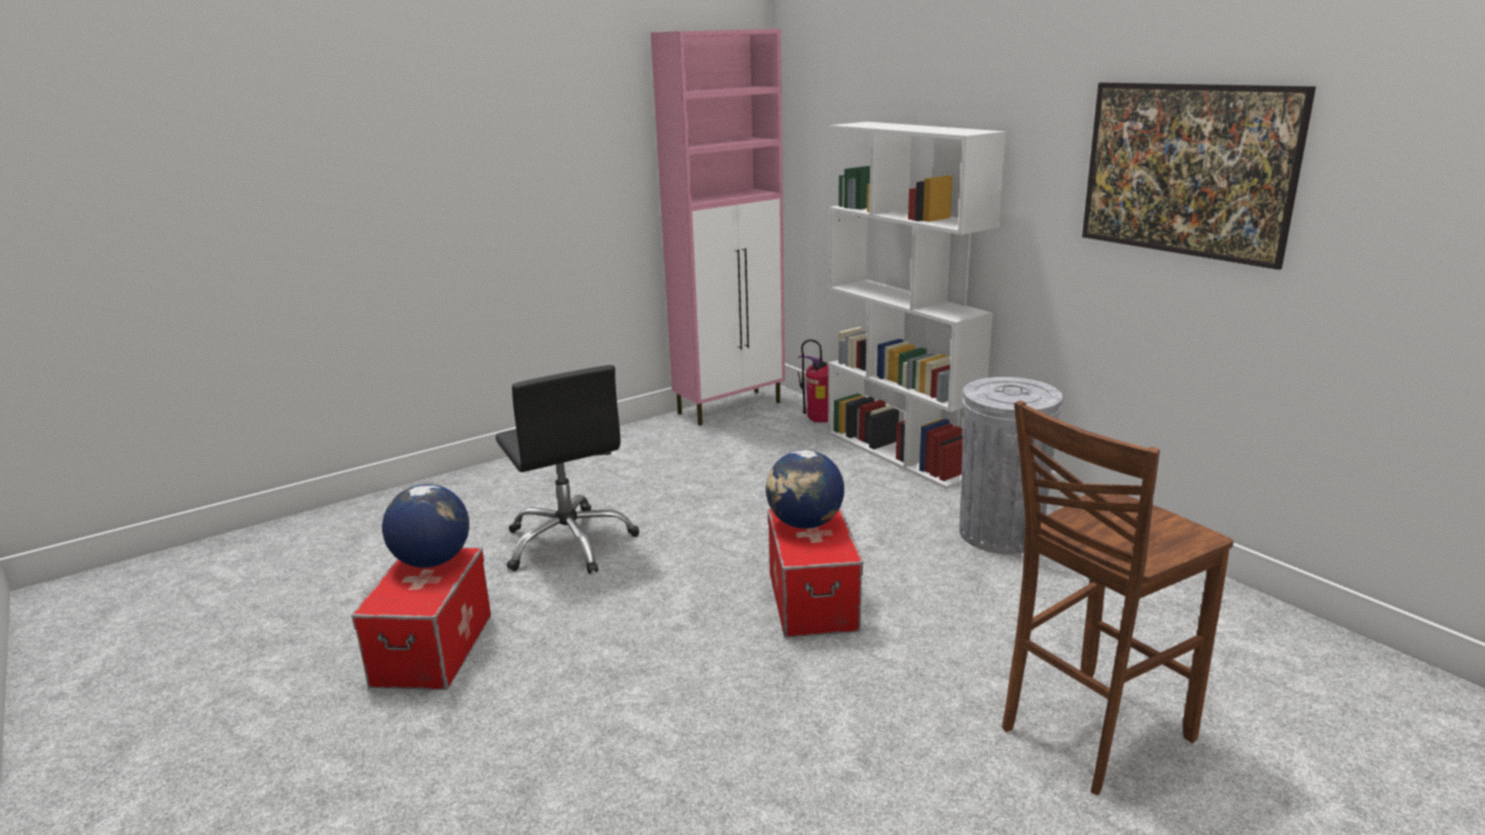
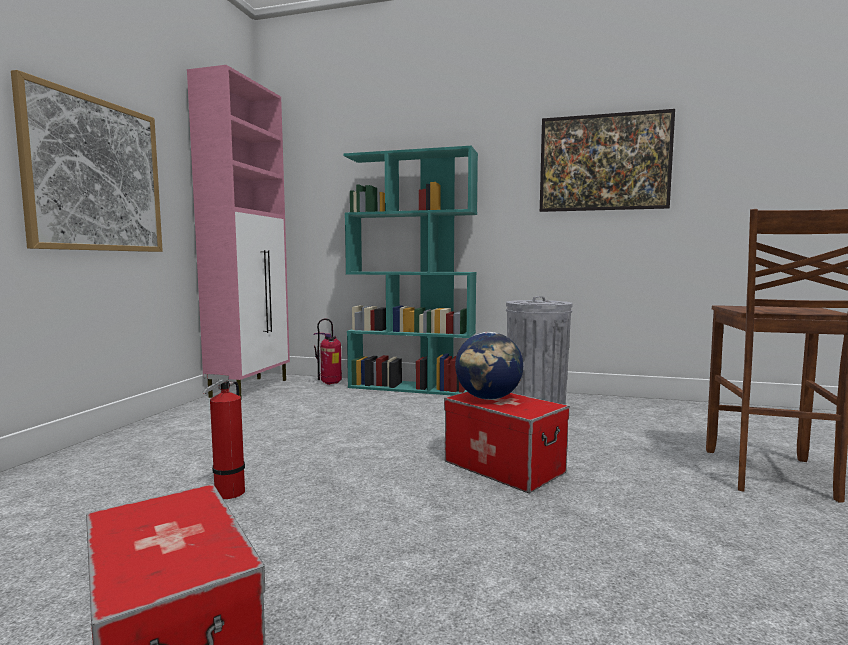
camera: 40 degrees left, 15 degrees down
(432, 561) = (157, 514): globe -> none
(540, 195) = (95, 175): none -> picture
(569, 543) = (227, 494): black office chair -> fire extinguisher
(901, 453) = (412, 387): white bookcase -> turquoise bookcase

